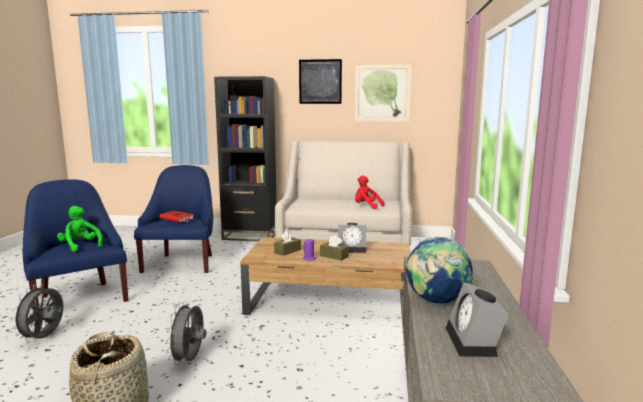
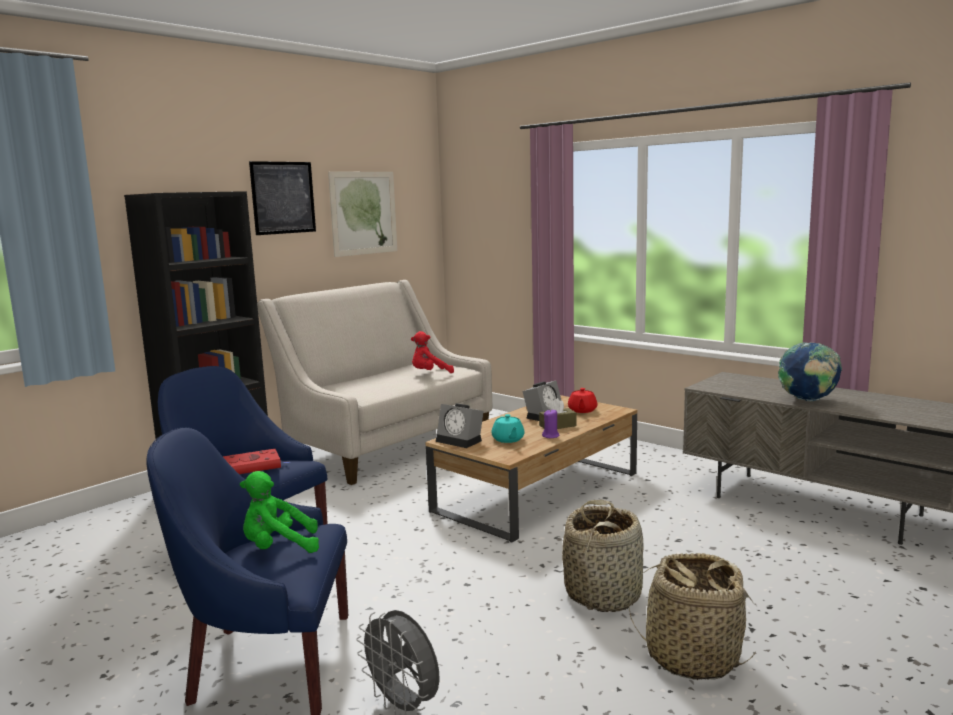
camera: 55 degrees left, 0 degrees up
(189, 360) = (603, 594): grey fan -> basket
(287, 251) = (508, 440): brown tissue box -> turquoise teapot
(380, 255) = (582, 410): none -> red teapot
(474, 342) = (886, 407): alarm clock -> alarm clock (461, 440)

